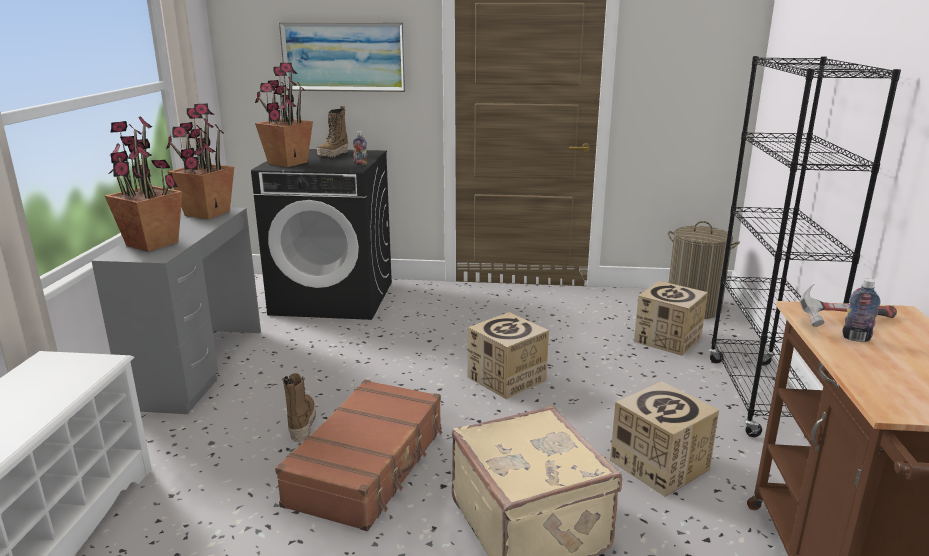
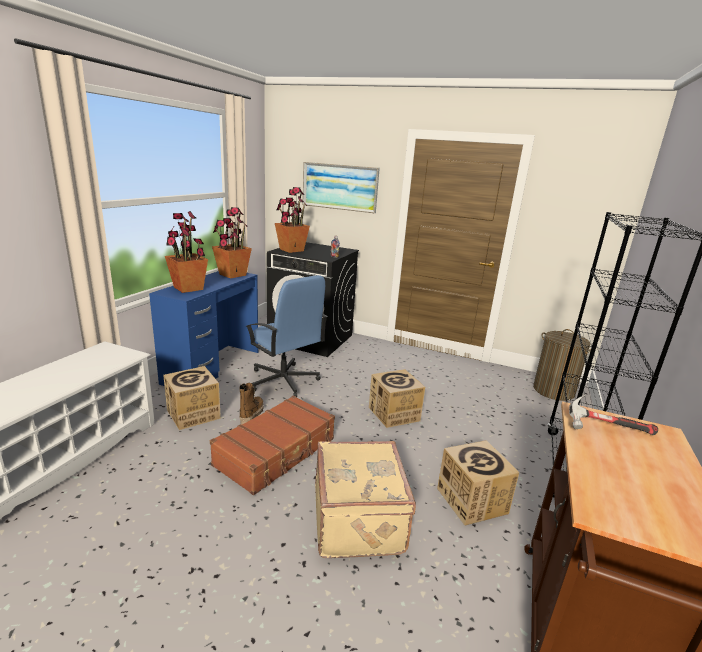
camera: 15 degrees right, 0 degrees up
(198, 367) = (212, 366): grey desk -> blue desk
(324, 366) = (284, 381): none -> blue office chair
(333, 155) = (323, 248): boot -> none
(667, 340) = (522, 410): cardboard box -> cardboard box (193, 414)
(856, 338) = (608, 445): bottle -> none

